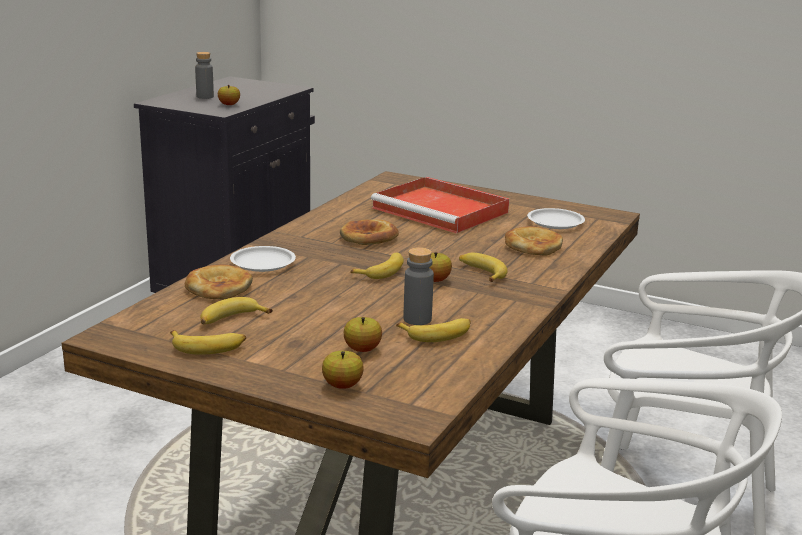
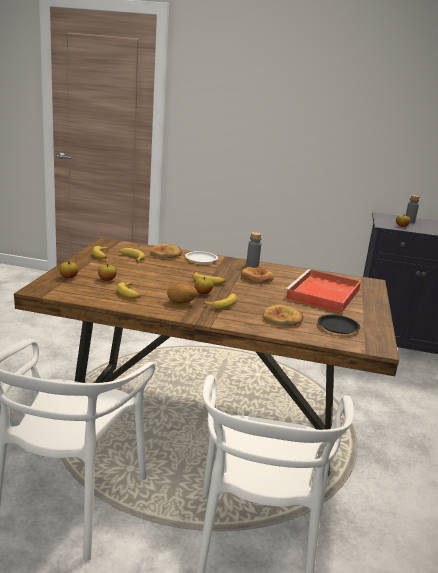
camera: 75 degrees right, 0 degrees up
(417, 319) = (147, 289): grey bottle -> grey bottle (252, 265)
(478, 299) = (181, 303): none -> potato
(555, 222) = (337, 327): white plate -> black plate

